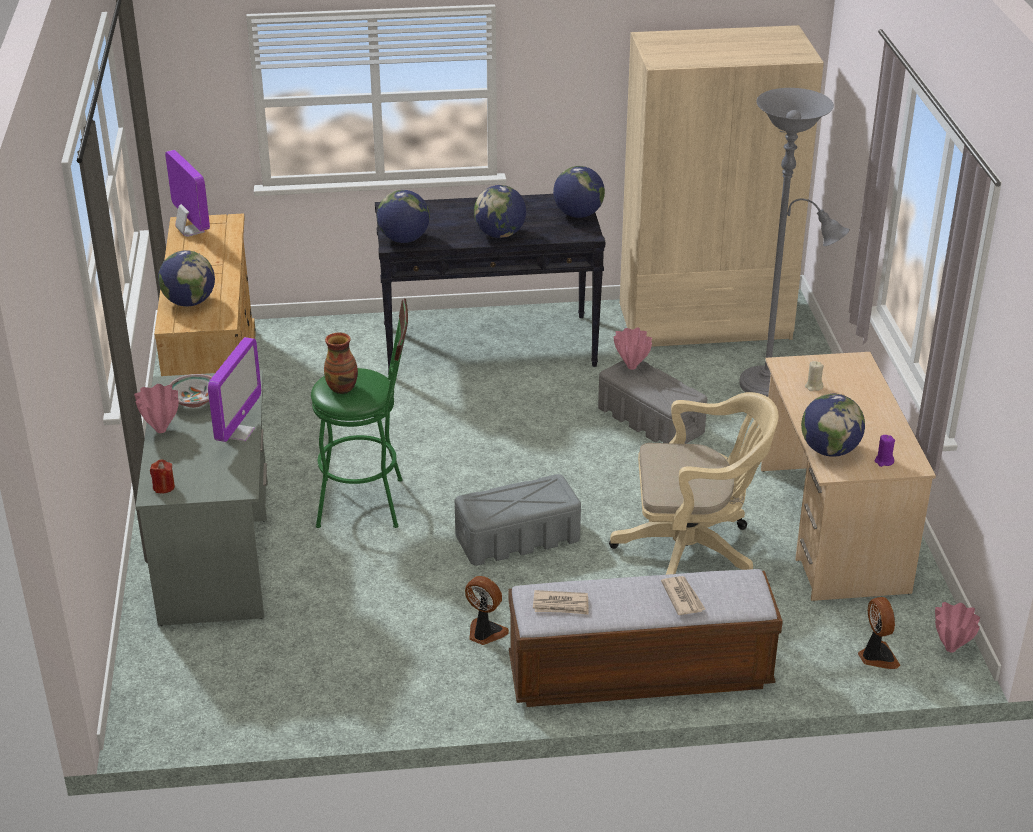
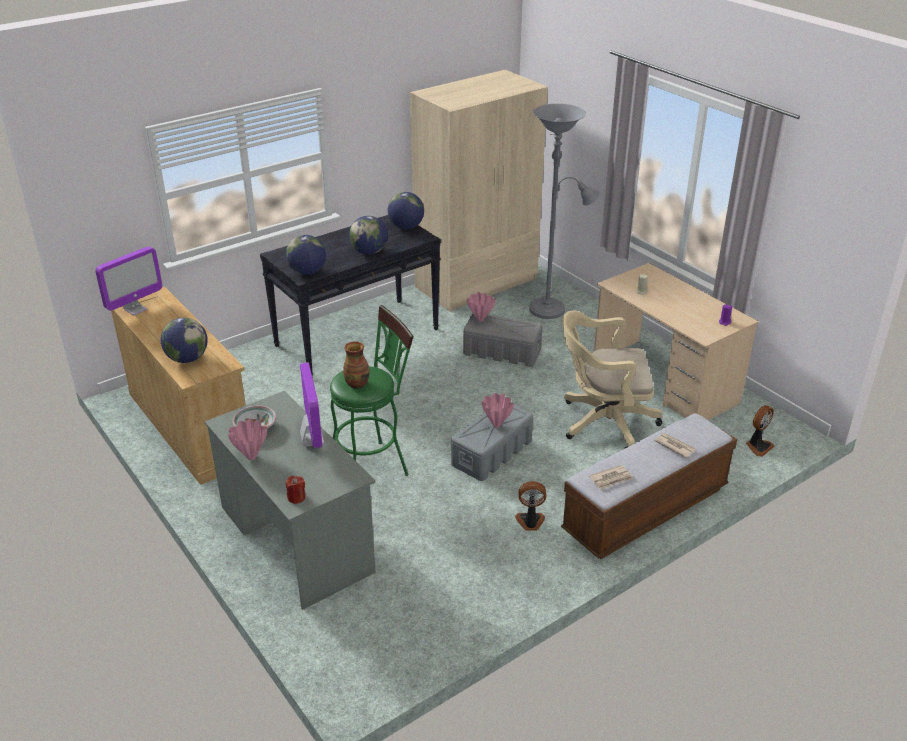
camera: 30 degrees left, 0 degrees up
(190, 231) = (135, 309): monitor -> monitor turned 105 degrees clockwise
(693, 551) = (602, 422): beige office chair -> beige office chair turned 150 degrees counterclockwise
(829, 450) = (690, 325): globe -> none
(876, 656) = (758, 446): fan -> fan turned 90 degrees clockwise
(951, 648) = (789, 426): pink vase -> pink vase (497, 425)

